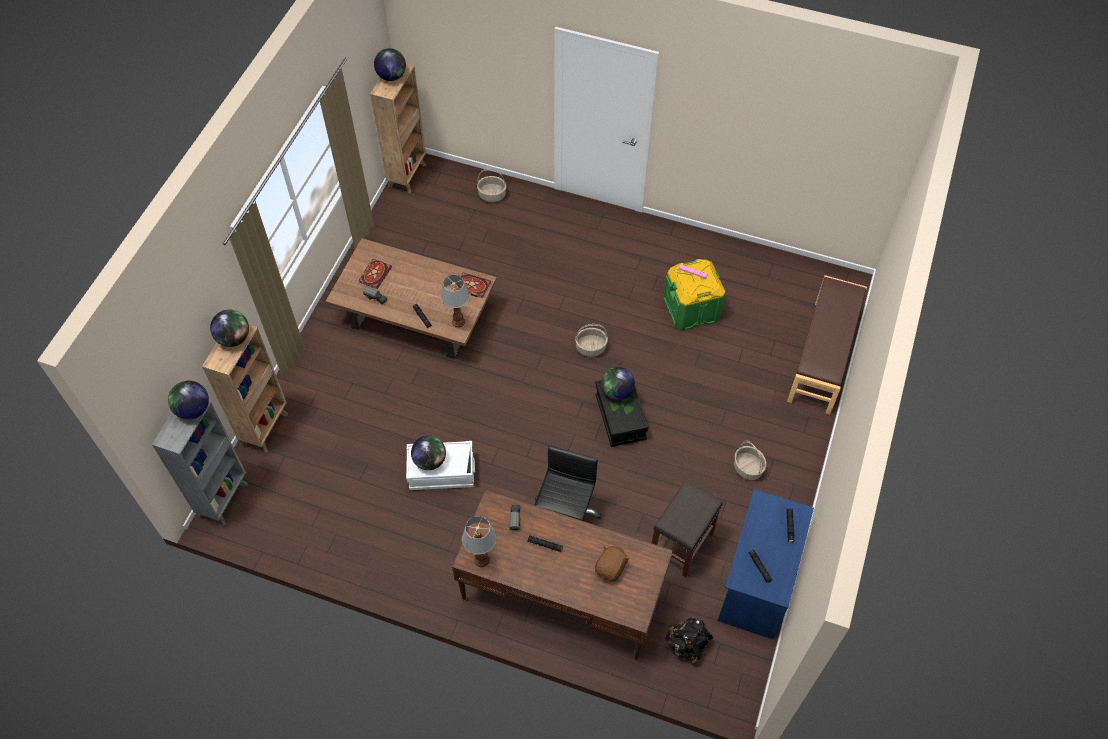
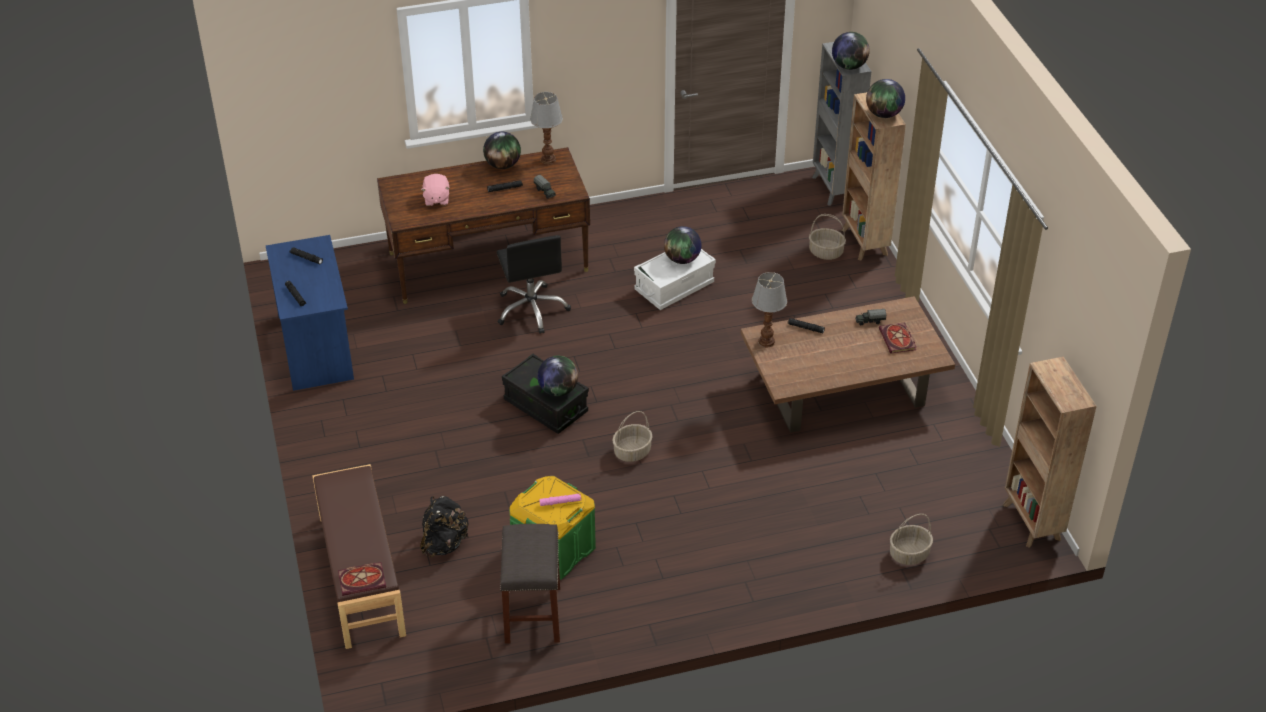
camera: 145 degrees right, 15 degrees down
(391, 76) = (1068, 386): globe -> globe (503, 165)
(471, 286) = (790, 378): book -> book (363, 579)
(611, 568) = (436, 199): brown plush toy -> pink plush toy
(681, 543) = (407, 340): grey stool -> grey stool (533, 615)
(687, 645) = (353, 280): black backpack -> black backpack (444, 544)
(747, 468) = (382, 427): basket -> basket (826, 252)

